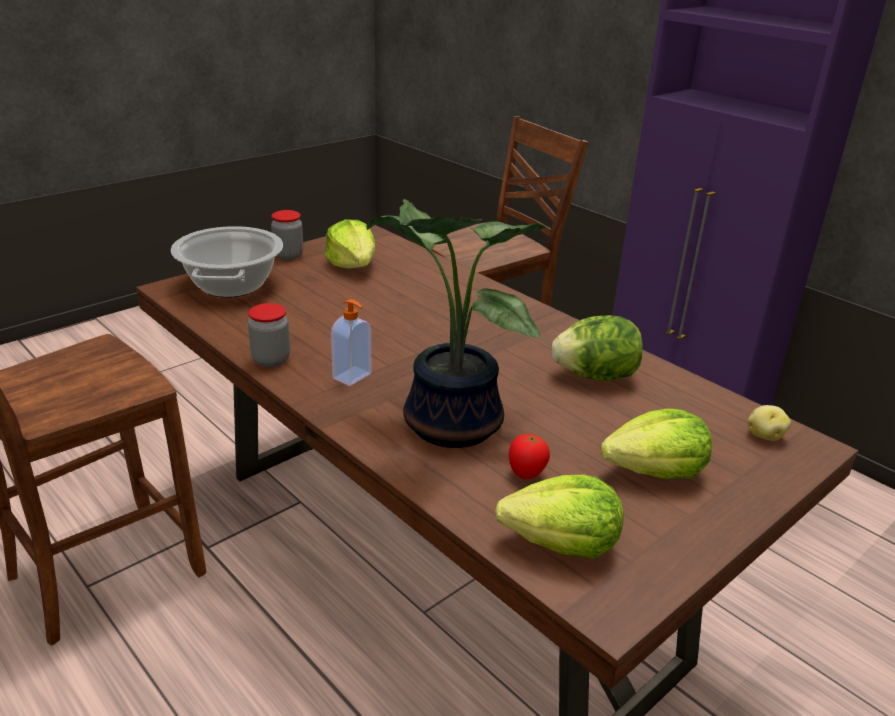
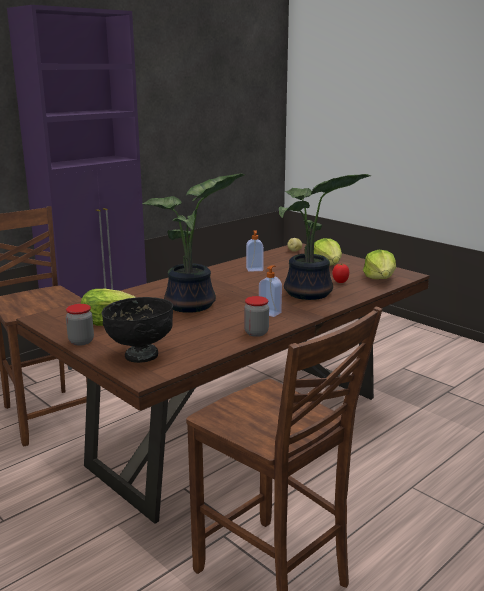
camera: 90 degrees left, 10 degrees down
(232, 285) = (141, 355): cooking pot -> black bowl
(398, 316) = (193, 305): none -> potted plant
(595, 376) = (254, 269): lettuce -> soap dispenser

